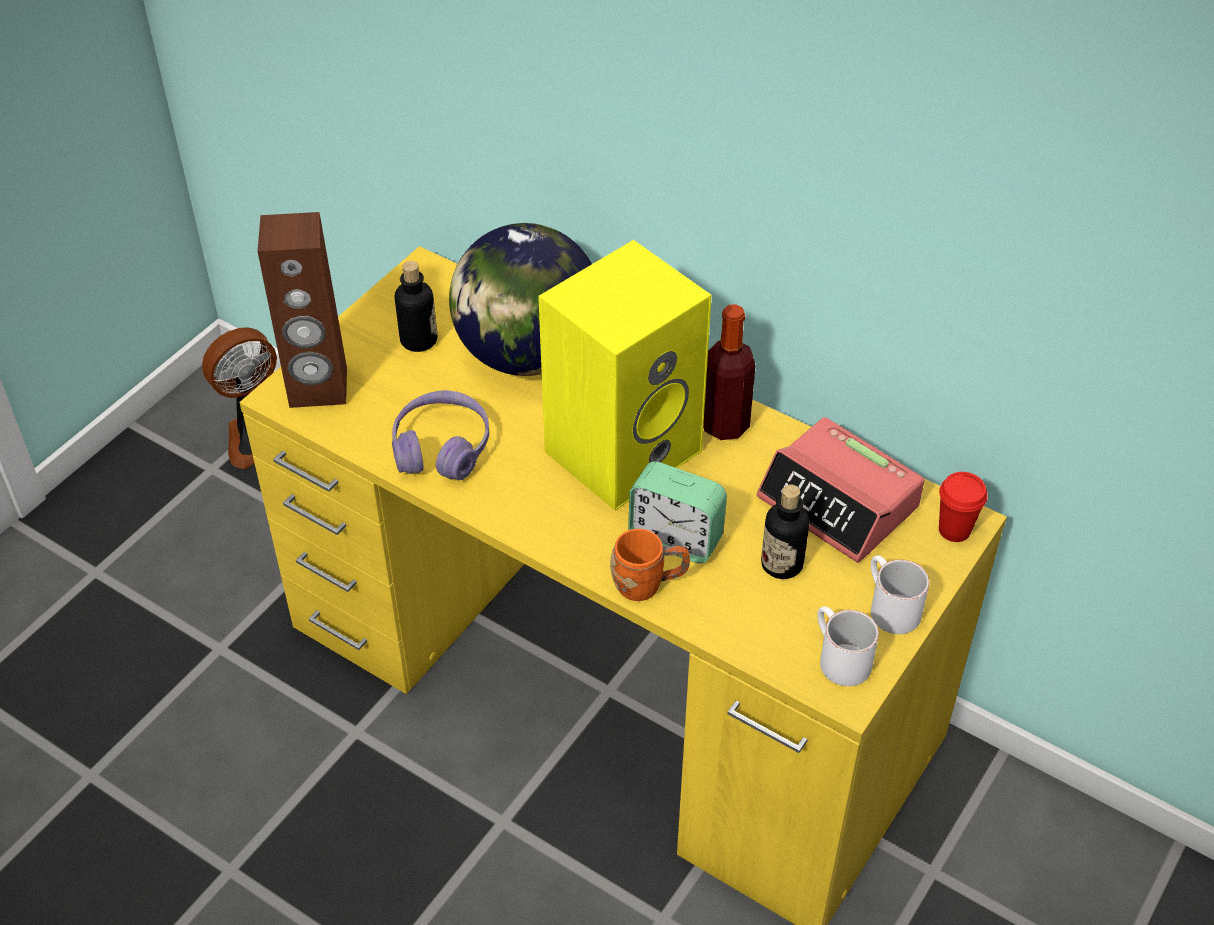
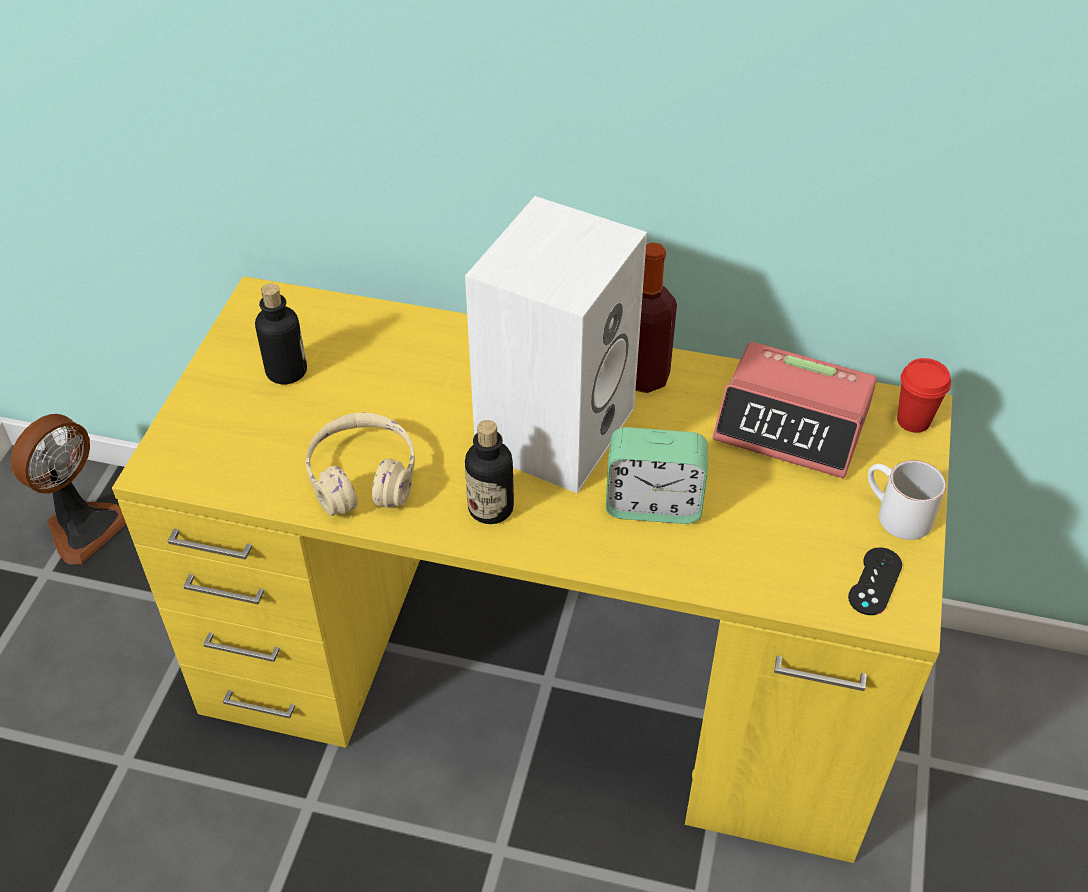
camera: 20 degrees left, 0 degrees up
(318, 388) = (197, 449): brown speaker -> none
(441, 448) = (363, 477): purple headphones -> beige headphones
(527, 355) = (409, 358): globe -> none
(623, 448) = (554, 426): yellow speaker -> white speaker
(649, 584) = (650, 560): orange mug -> none
(782, 564) = (771, 501): bottle -> bottle (490, 508)
(837, 658) = (875, 581): white mug -> black game controller

